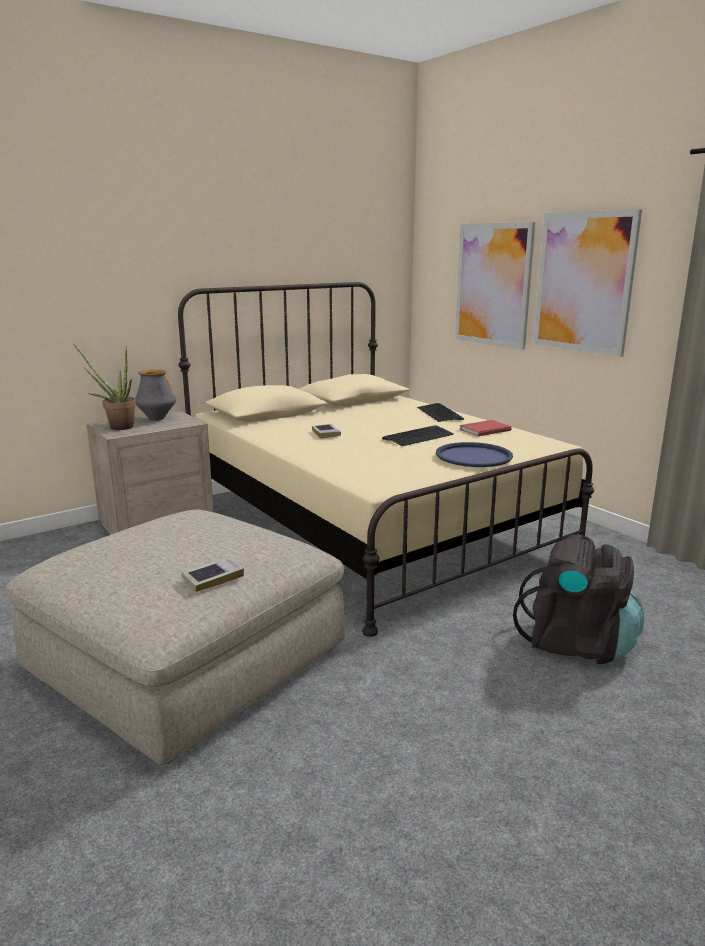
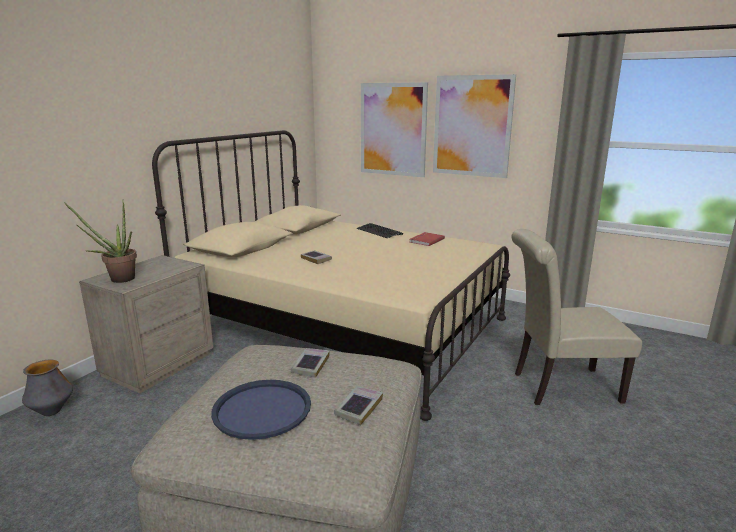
camera: 25 degrees left, 0 degrees up
(157, 419) = (149, 266): vase -> vase (52, 411)
(215, 533) = (310, 365): none -> book
(418, 437) = (389, 252): keyboard -> none
(473, 456) = (448, 262): blue tray -> blue tray (262, 409)
(576, 643) = (559, 387): black backpack -> beige chair

